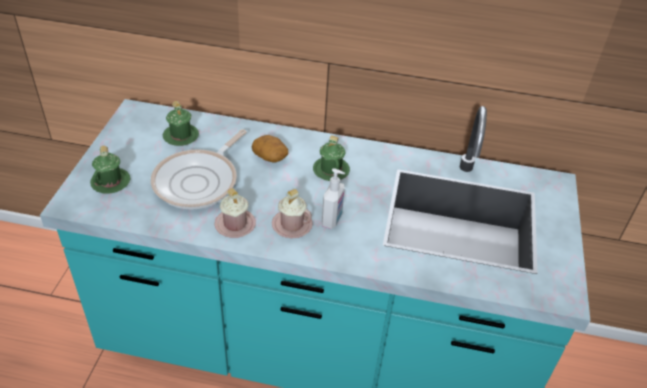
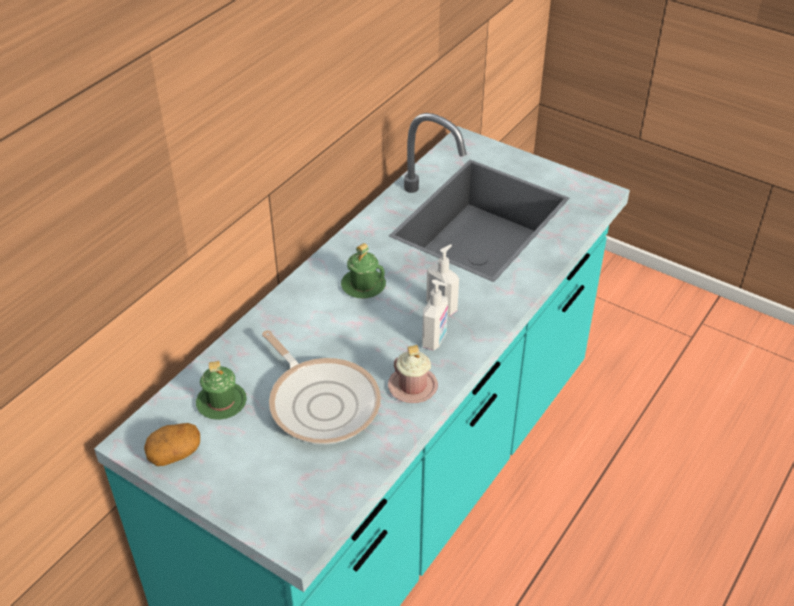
camera: 65 degrees left, 0 degrees up
(110, 182) = (275, 491): green mug -> none
(270, 157) = (312, 328): potato -> potato (175, 452)
(292, 225) = (435, 340): pink mug -> soap dispenser

